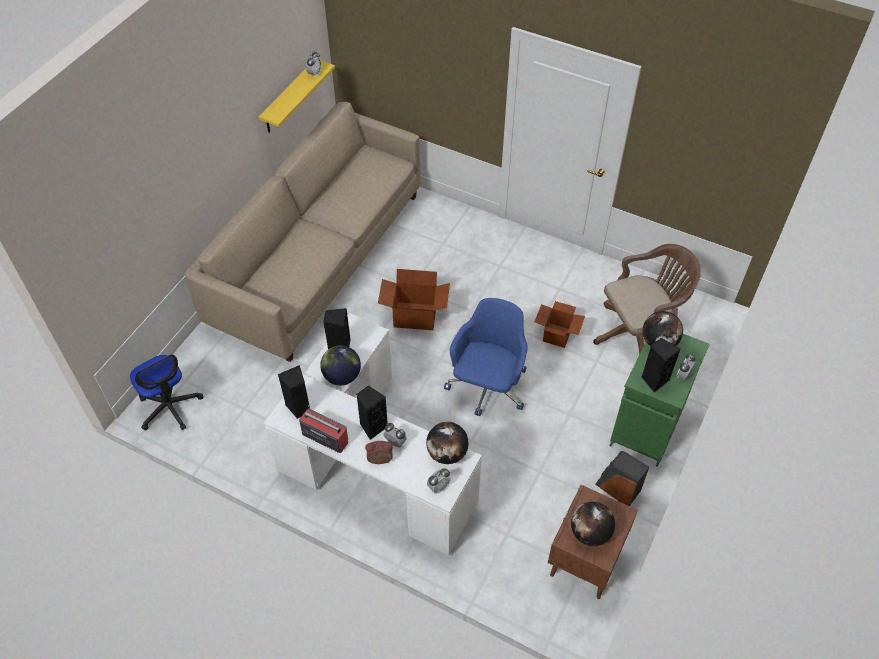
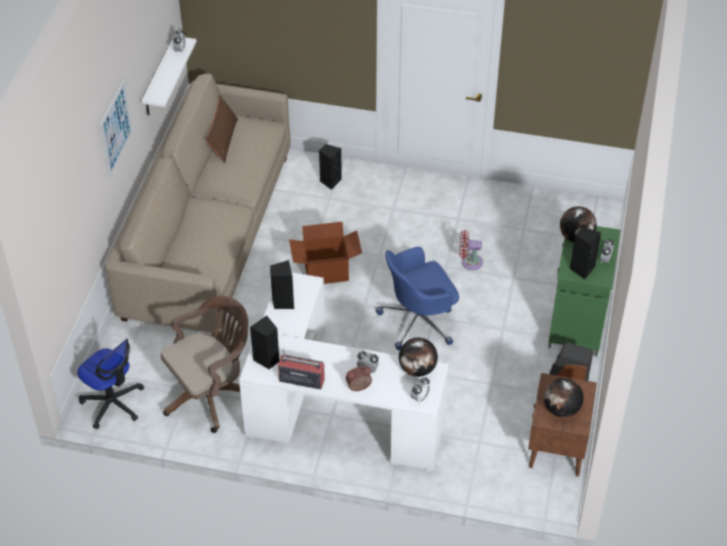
camera: 15 degrees left, 5 degrees down
(214, 139) = (116, 128): none -> picture
(289, 97) = (159, 78): yellow shelf -> white shelf
(342, 376) = (295, 326): globe -> none
(349, 169) = (223, 140): none -> brown pillow
(373, 426) = (342, 361): black speaker -> black speaker (330, 181)
(487, 387) = (419, 321): blue office chair -> blue office chair turned 120 degrees counterclockwise
(557, 335) = (469, 262): cardboard box -> red fan
(638, 333) = (545, 244): brown office chair -> brown office chair (211, 393)

